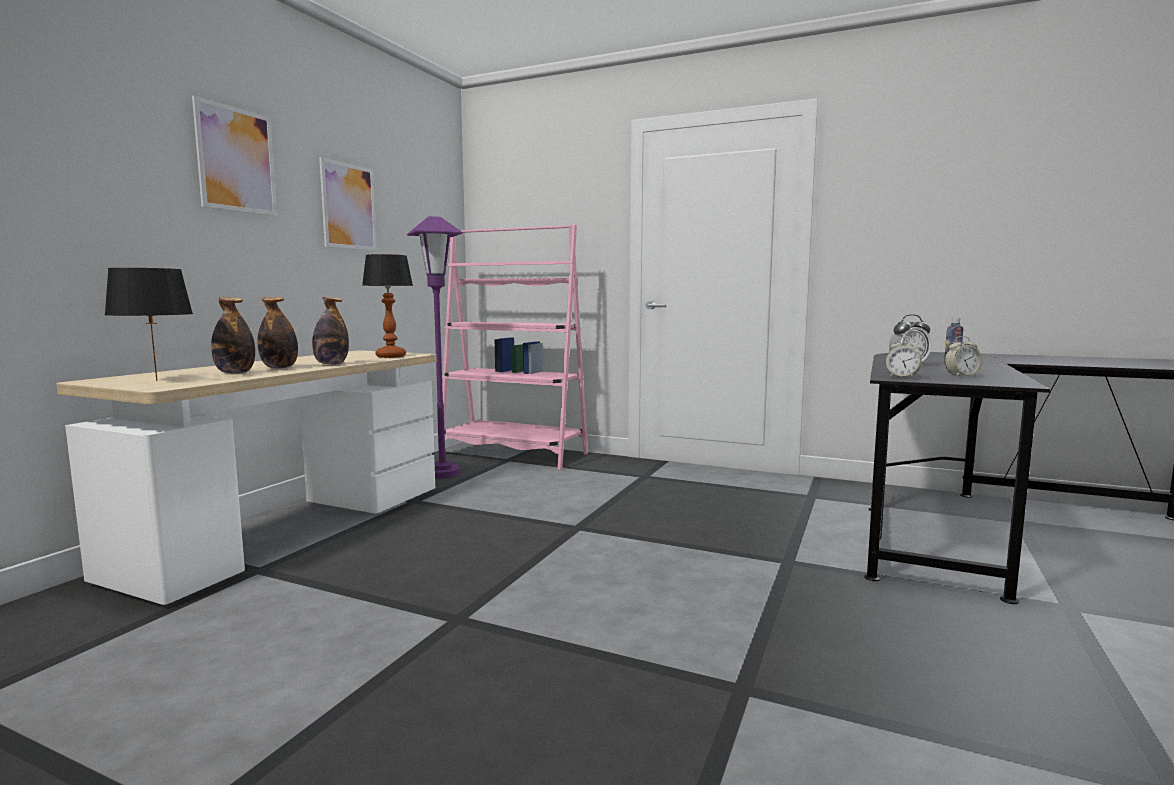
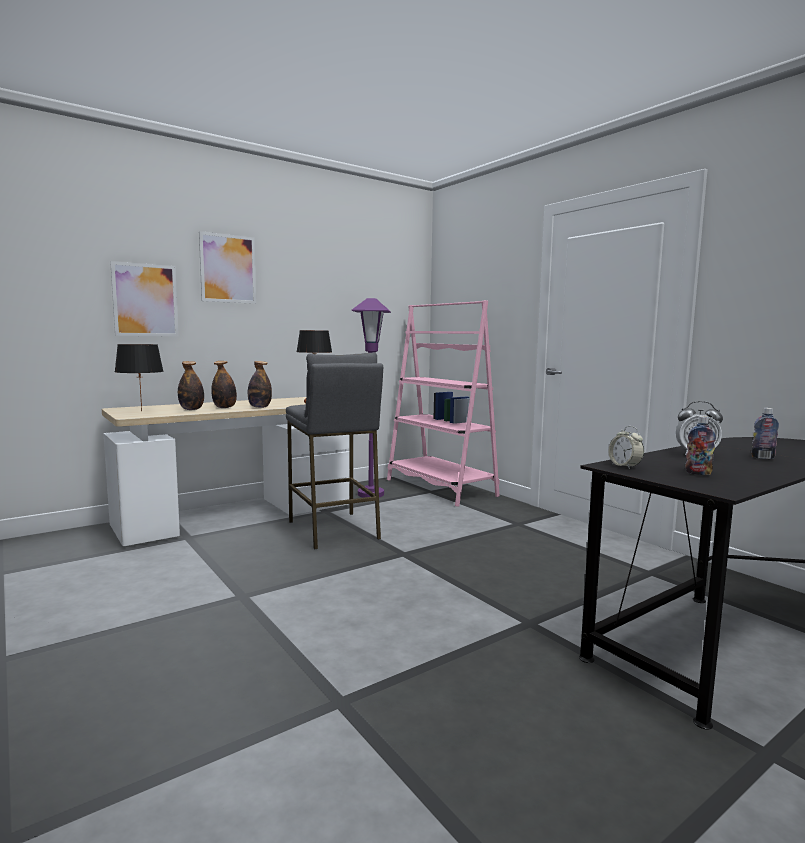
camera: 30 degrees right, 0 degrees up
(348, 206) = (316, 292): picture -> picture (145, 300)
(457, 519) = (333, 530): none -> grey stool
(961, 376) = (698, 473): alarm clock -> bottle

